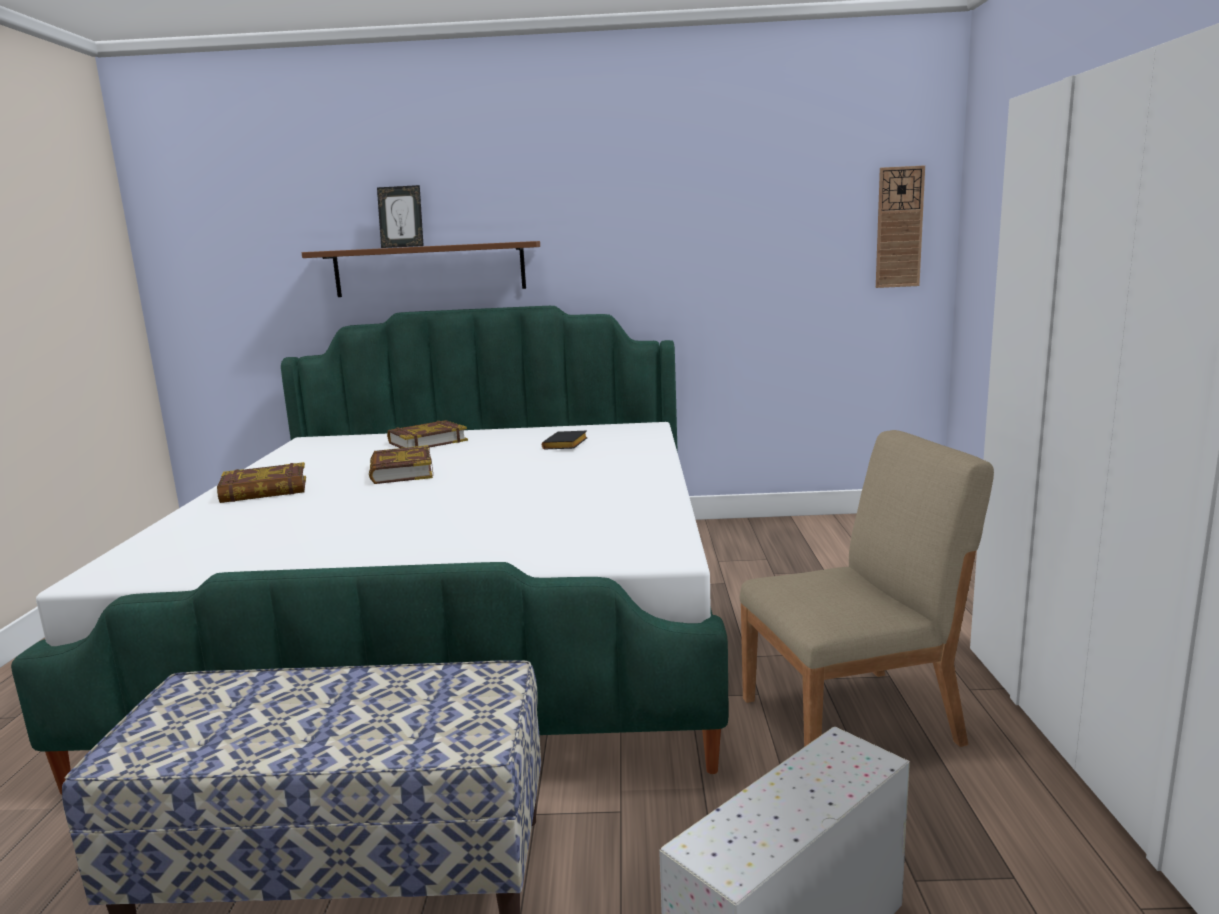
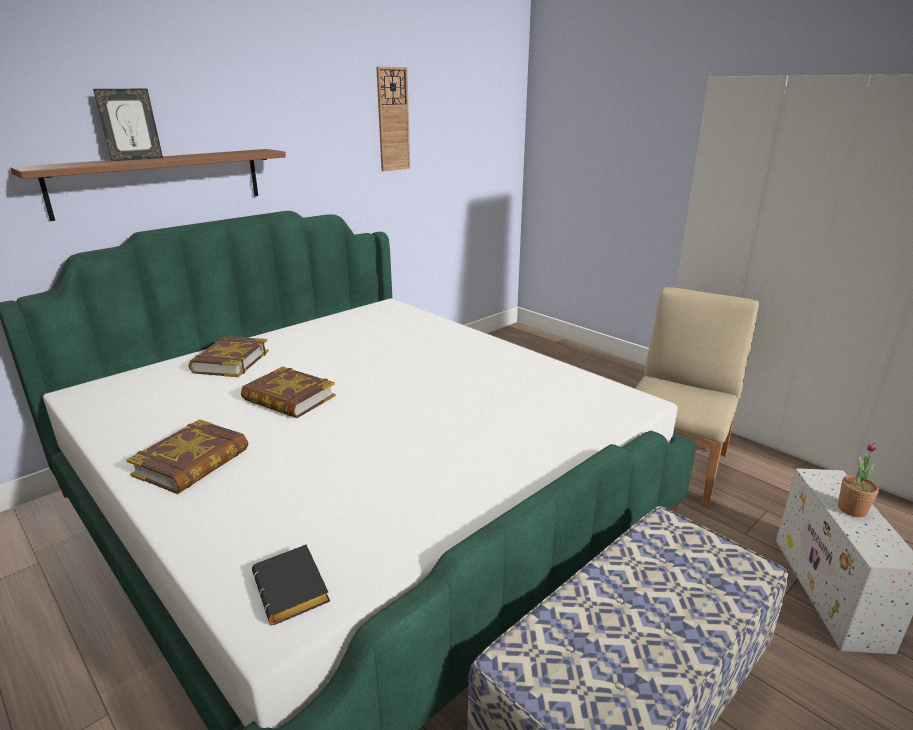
camera: 45 degrees left, 10 degrees up
(566, 445) = (369, 336): black book -> black book (294, 590)
(797, 795) = (852, 509): none -> potted plant
(899, 227) = (499, 135): wall clock -> wall clock (393, 120)

